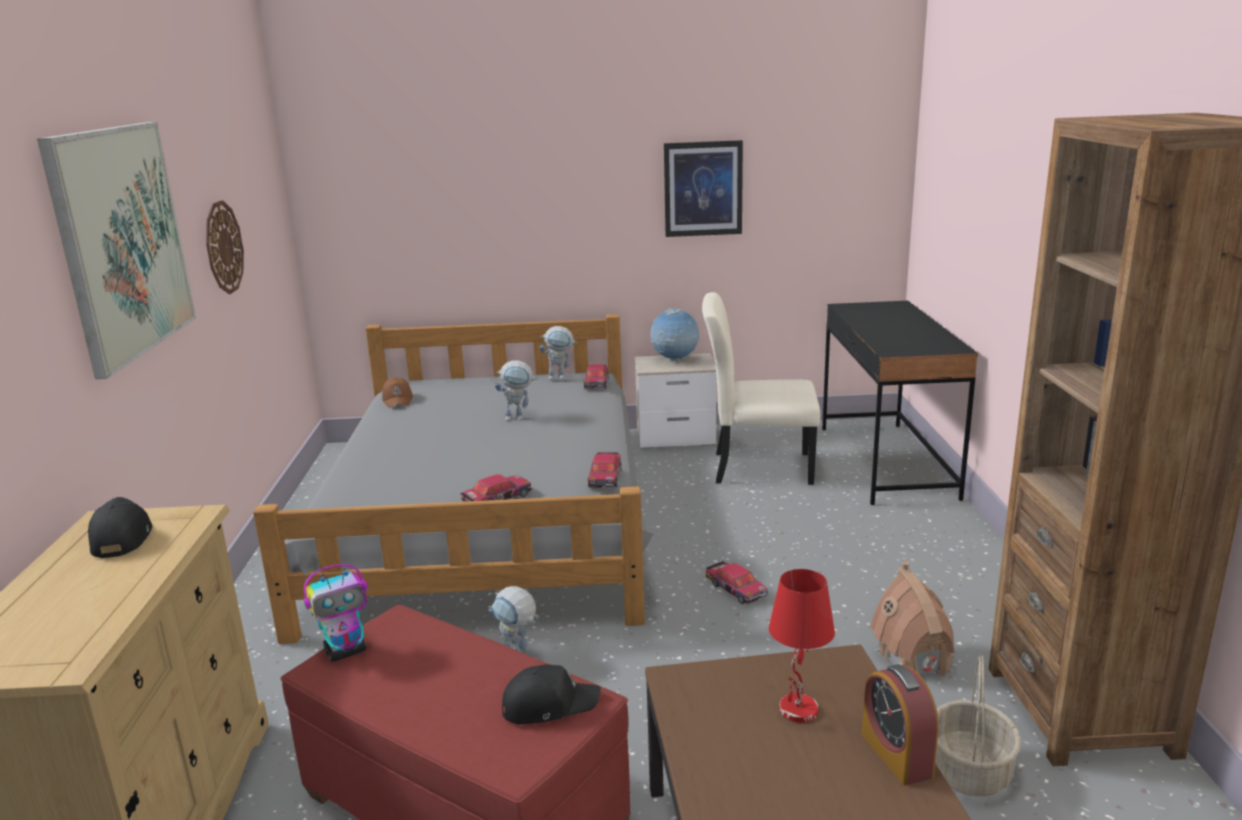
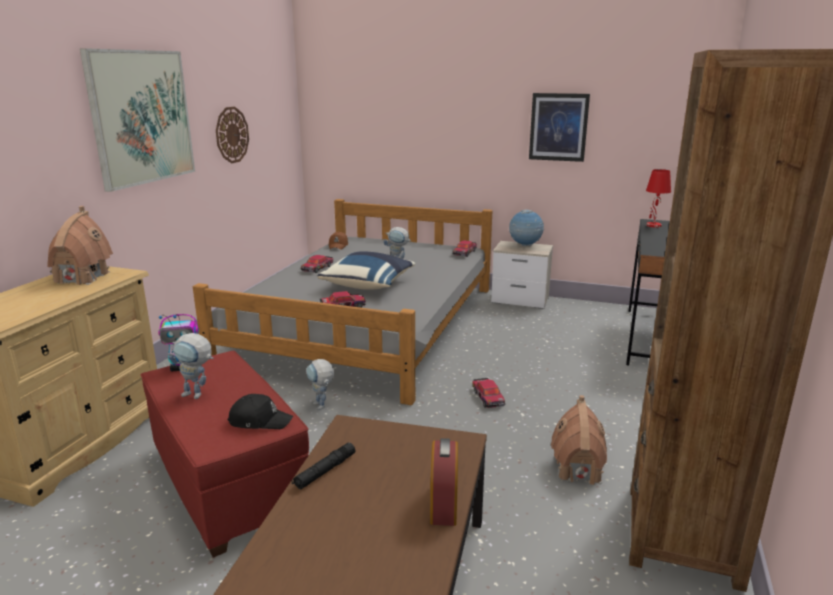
camera: 20 degrees right, 0 degrees up
(121, 538) = (81, 277): black cap -> toy house
(504, 457) = (369, 285): none -> blue pillow
(560, 377) = (445, 247): toy robot -> toy robot (198, 395)
(605, 477) = (418, 306): toy car -> toy car (318, 268)
(708, 754) = (325, 471): none -> black flashlight
(757, 468) = (561, 327): beige chair -> none
(798, 711) = (405, 462): red table lamp -> red table lamp (653, 225)
(970, 772) = (562, 550): basket -> none

